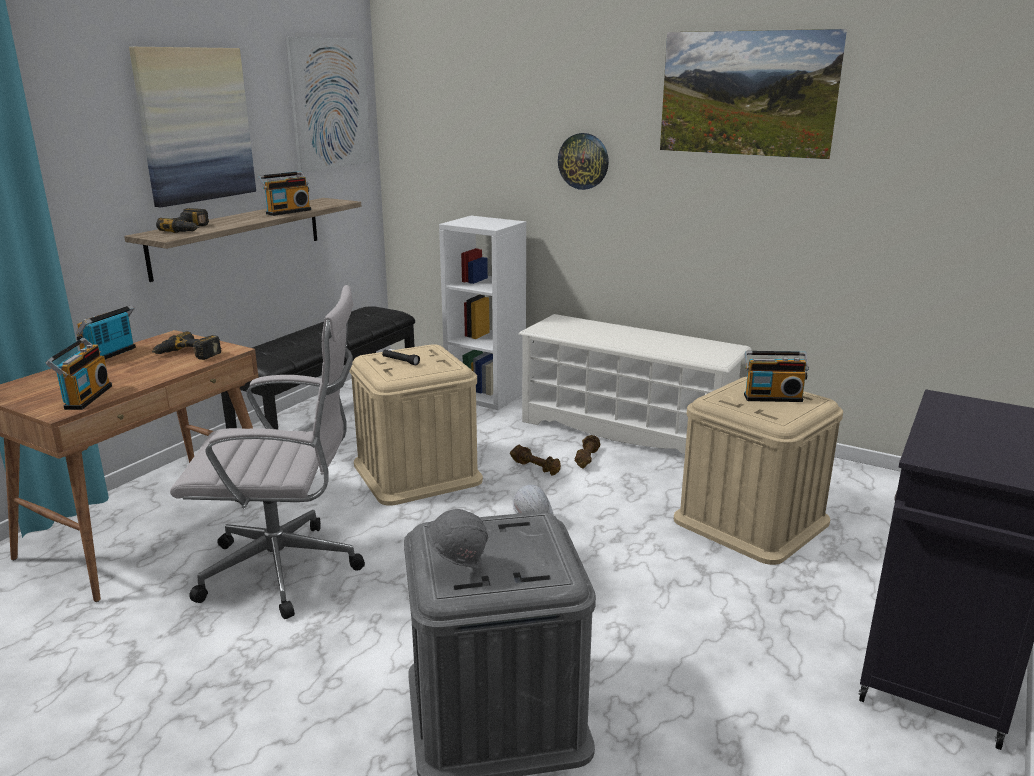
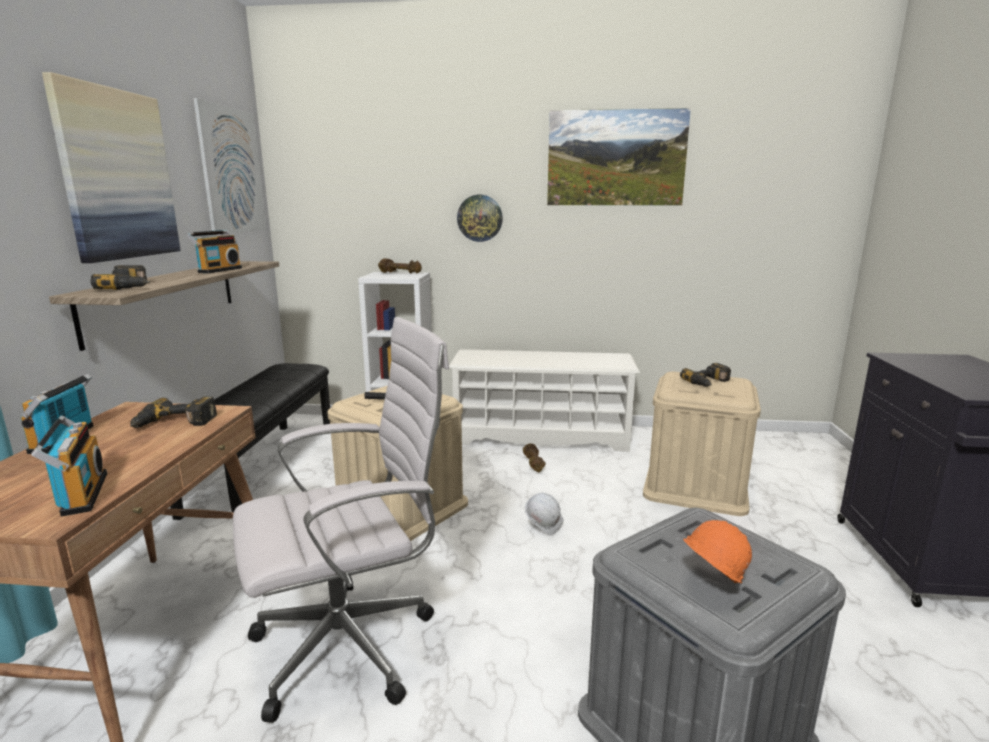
camera: 25 degrees left, 5 degrees down
(457, 567) = (709, 586): grey hard hat -> orange hard hat
(536, 468) = (501, 480): brown dumbbell -> brown dumbbell (401, 273)
(772, 397) = (709, 382): radio -> power drill

